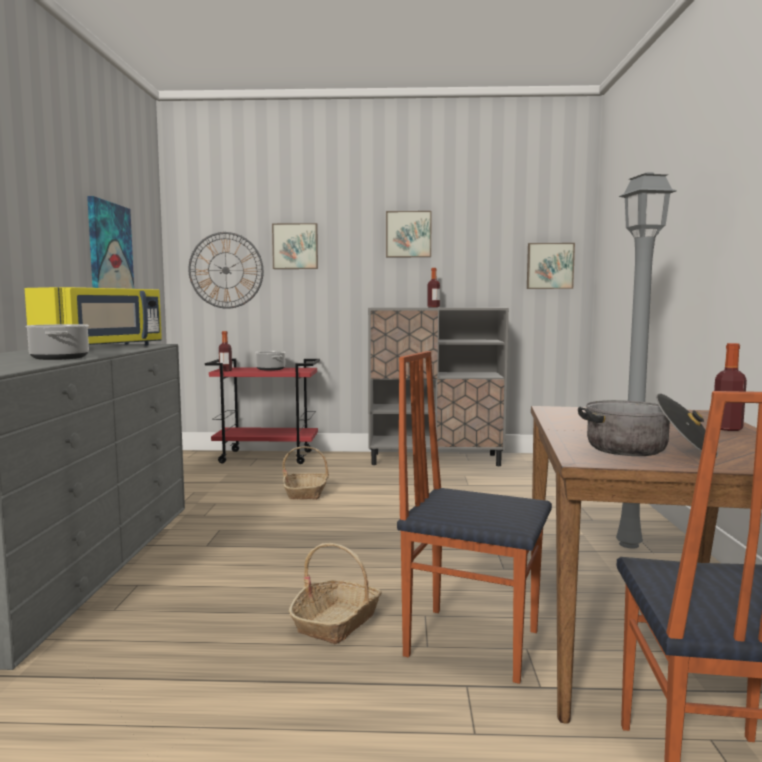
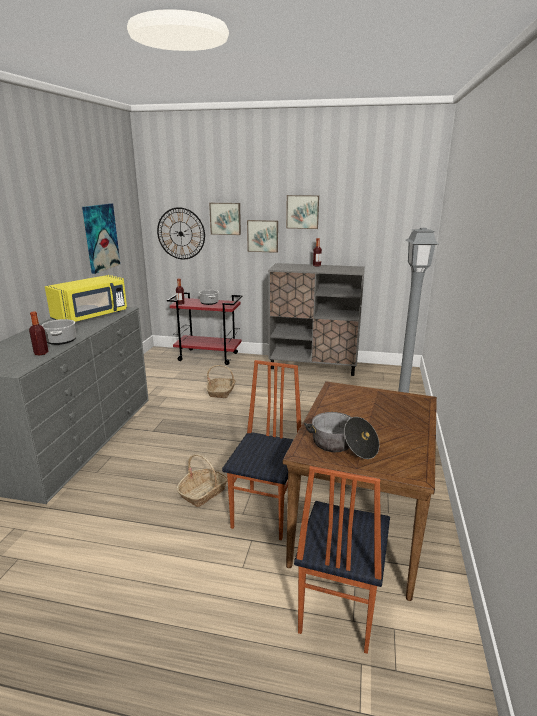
camera: 10 degrees right, 15 degrees up
(471, 641) = (267, 513): chair -> chair turned 75 degrees clockwise
(549, 266) = (403, 237): picture -> picture (263, 236)
(727, 428) = (415, 423): bottle -> bottle (41, 353)

